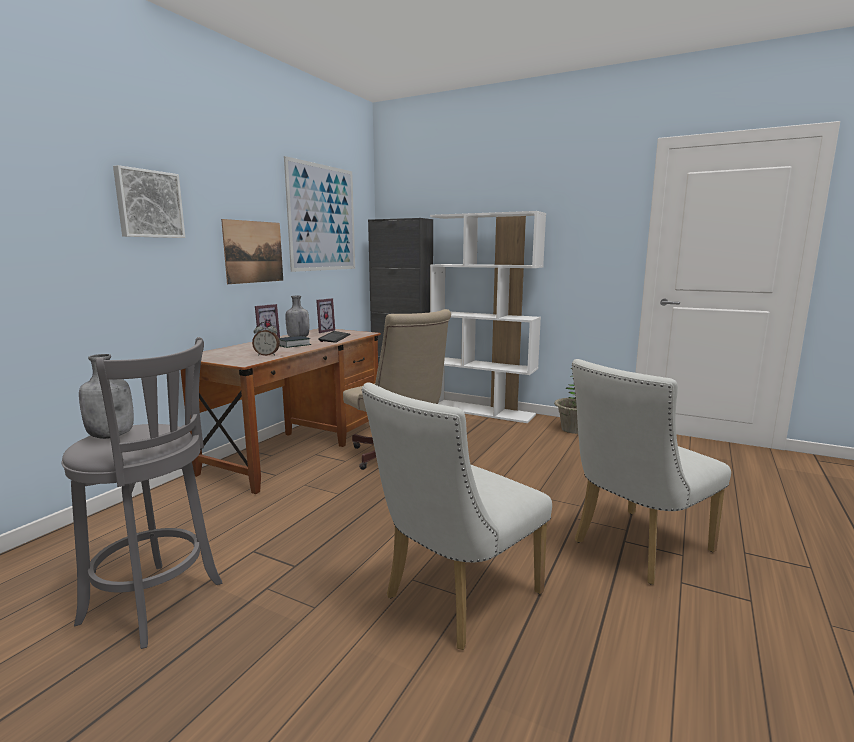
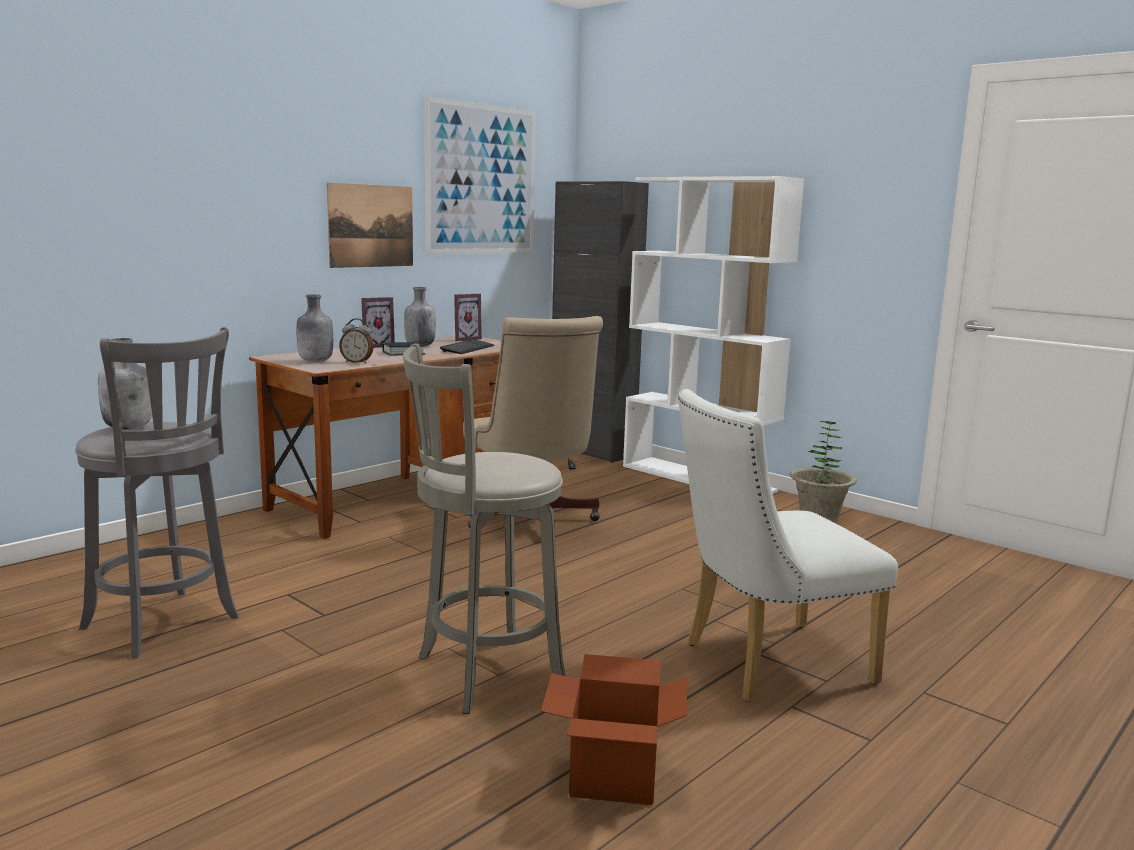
camera: 15 degrees right, 0 degrees up
(149, 204) = (231, 165): picture -> none
(233, 357) = (315, 361): none -> grey bottle
(454, 599) = (483, 674): white chair -> grey stool
(621, 681) = (614, 776): none -> cardboard box

